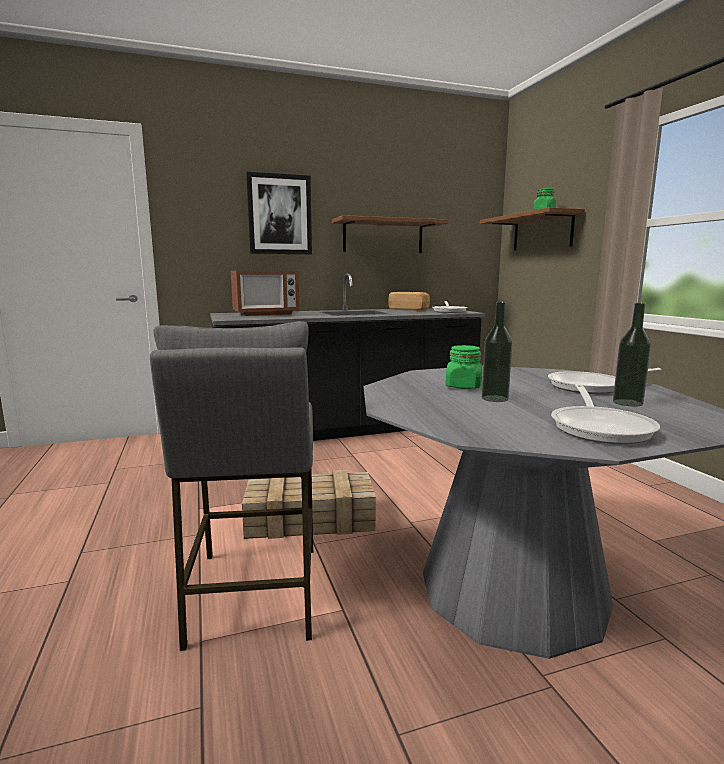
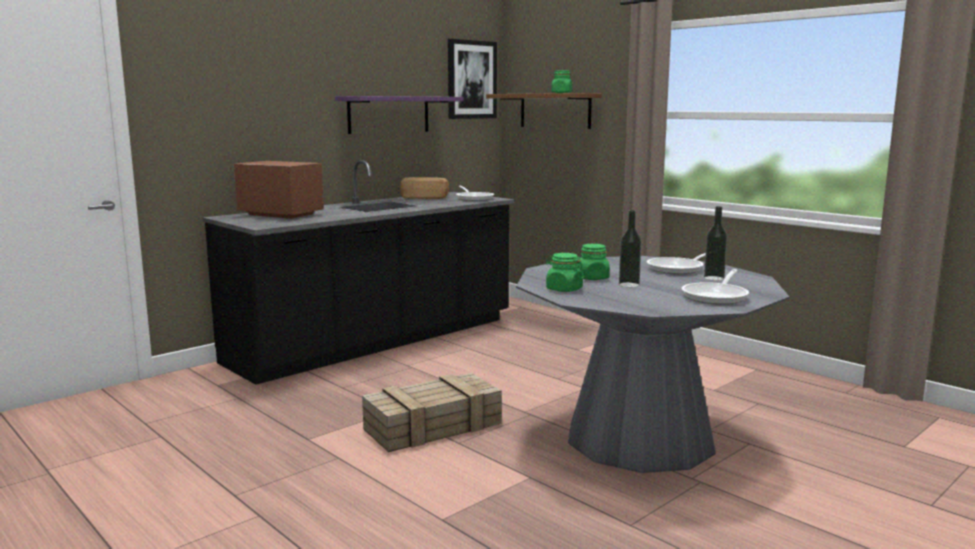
camera: 25 degrees left, 0 degrees up
(253, 593) = (447, 484): grey stool -> none
(266, 314) = (281, 214): microwave -> microwave turned 105 degrees counterclockwise
(279, 214) = (278, 92): picture -> picture (471, 80)
(383, 237) = (389, 114): brown shelf -> purple shelf
(406, 395) = (564, 289): none -> green jar
(600, 428) = (717, 296): frying pan -> frying pan turned 45 degrees clockwise

